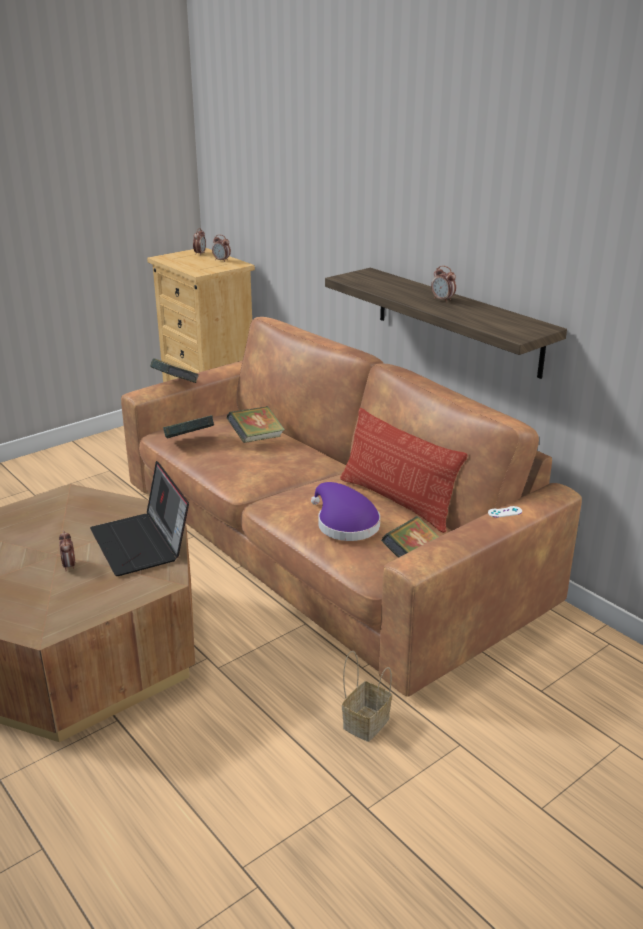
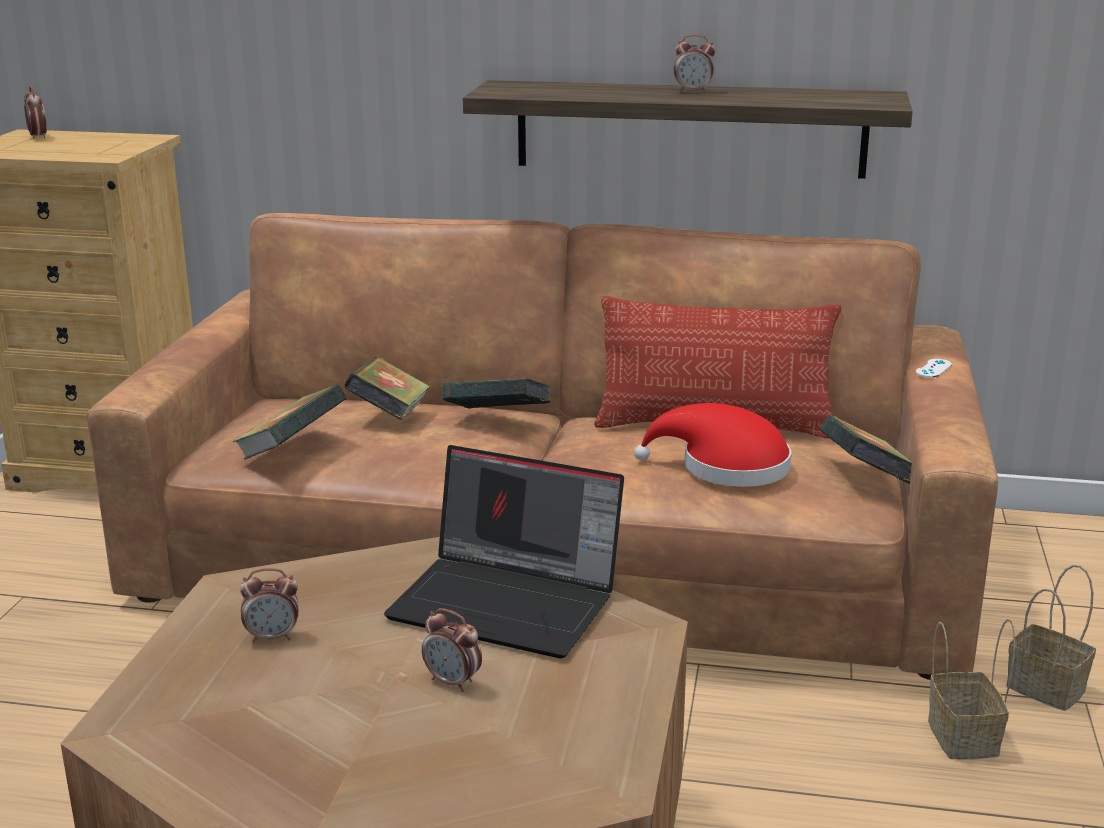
camera: 40 degrees left, 5 degrees down
(175, 385) = (176, 367): book -> book (497, 421)
(222, 260) = (105, 138): alarm clock -> alarm clock (273, 637)
(344, 524) = (725, 467): purple hat -> red hat
(452, 727) = (1048, 688): none -> basket

